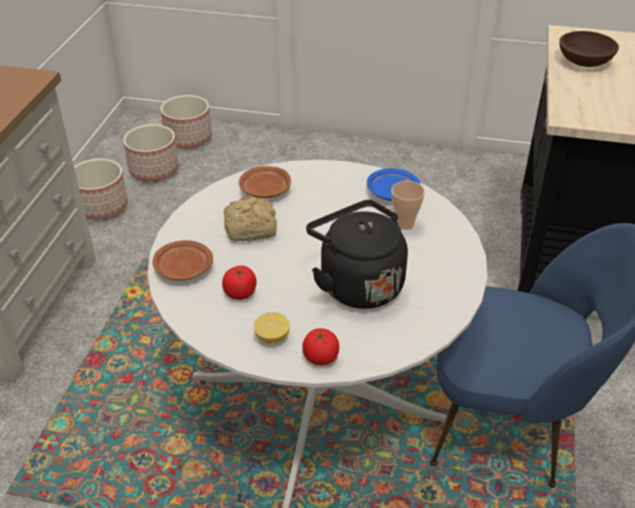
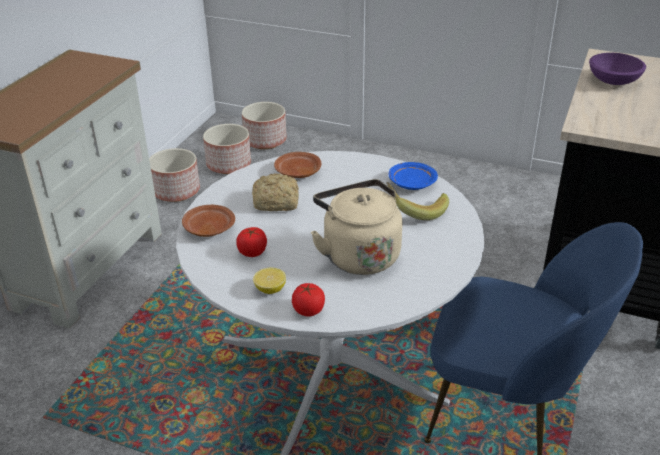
camera: 10 degrees right, 5 degrees down
(357, 284) = (358, 254): black kettle -> beige kettle
(405, 224) = (416, 210): cup -> banana
(583, 62) = (612, 81): brown bowl -> purple bowl

